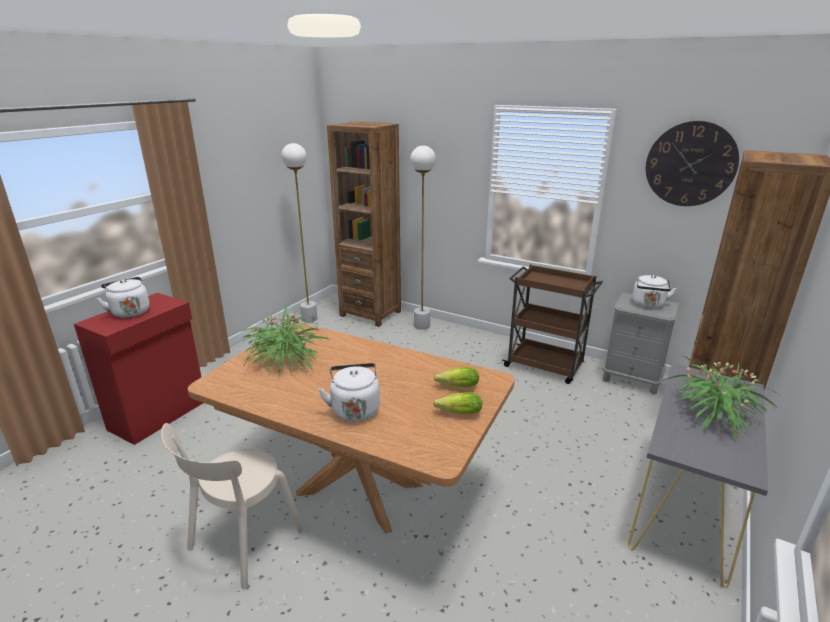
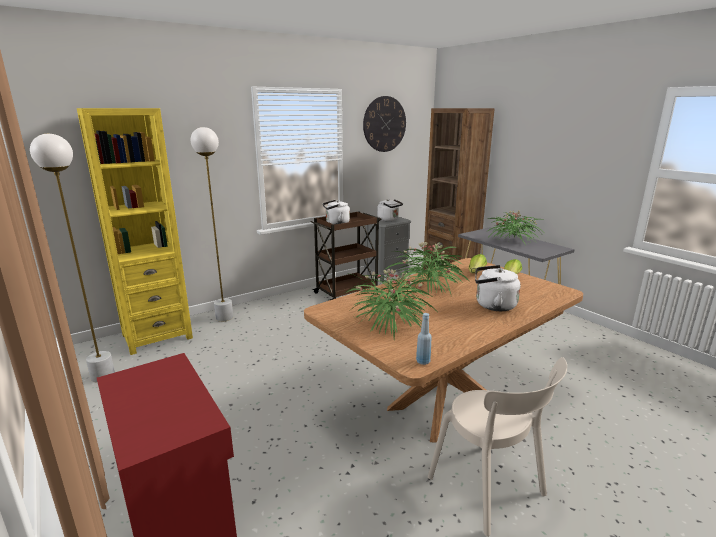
camera: 65 degrees left, 5 degrees down
(129, 312) = (150, 403): white kettle -> white kettle (336, 223)
(214, 387) = (423, 361): none -> blue bottle
(370, 313) = (157, 336): brown bookcase -> yellow bookcase
(387, 364) = (428, 286): none -> potted plant

